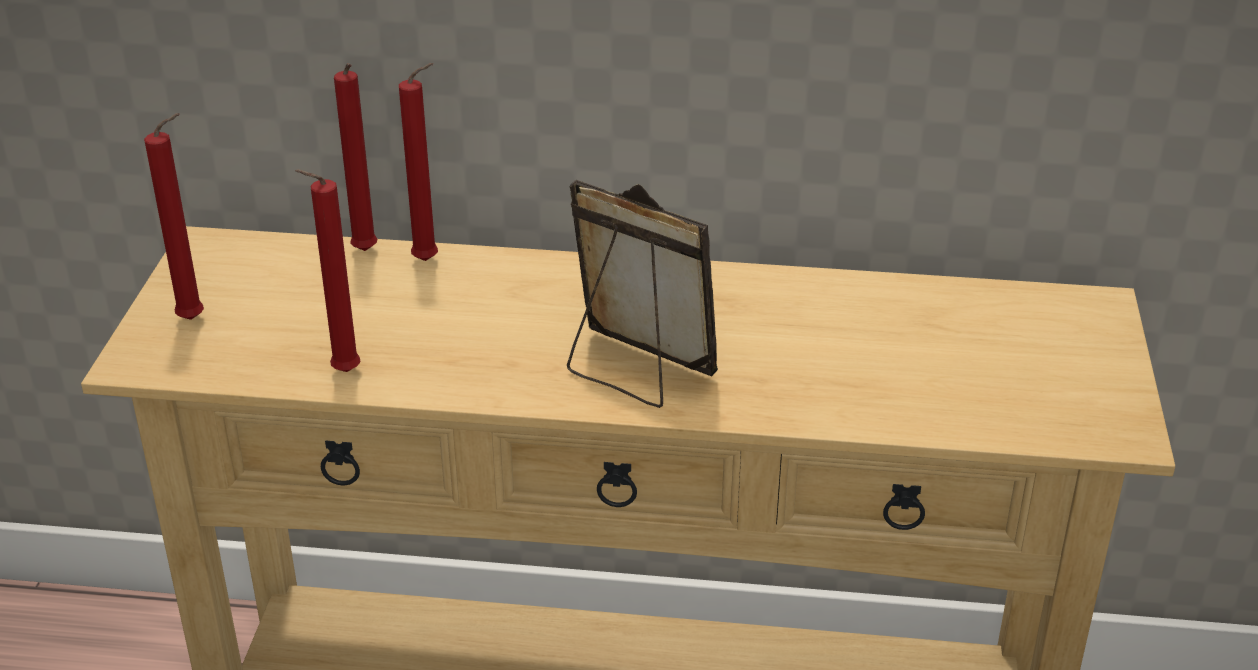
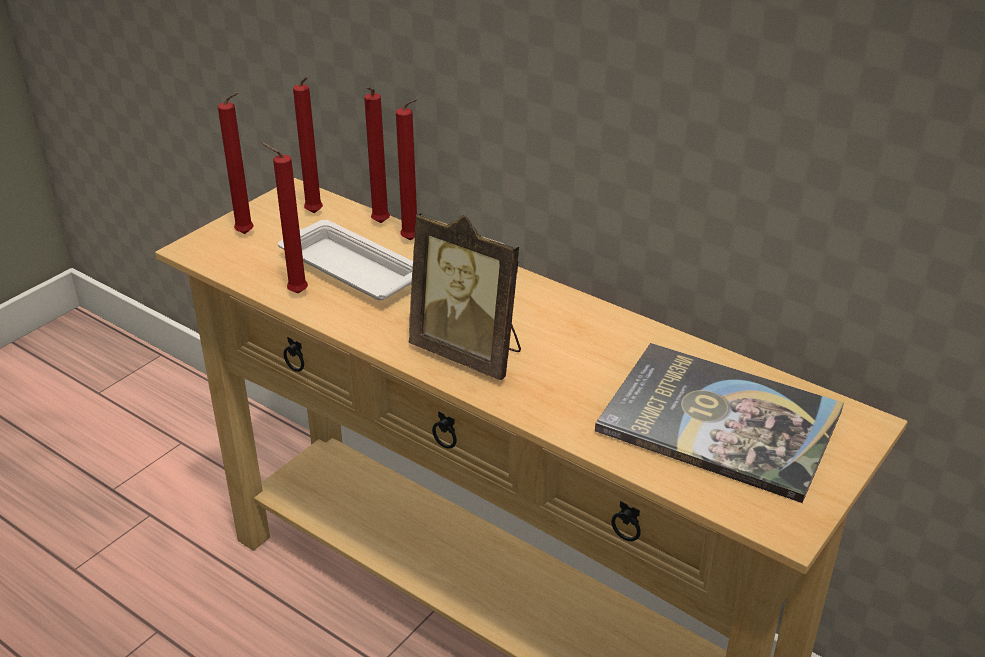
camera: 30 degrees right, 0 degrees up
(264, 265) = (315, 214): none -> red candle
(383, 319) = (350, 268): none -> white tray
(634, 372) = (470, 353): picture frame -> picture frame turned 150 degrees clockwise
(967, 352) = (719, 422): none -> book

